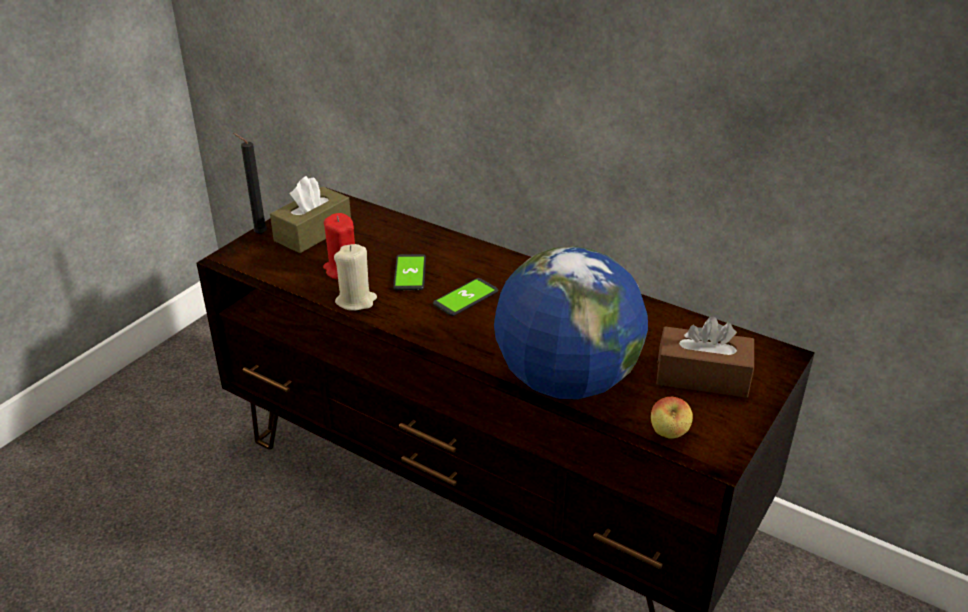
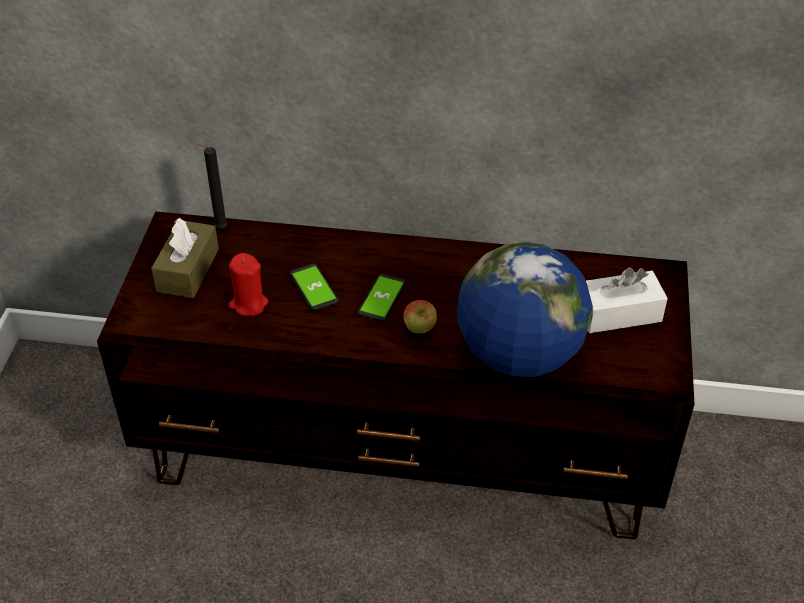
camera: 25 degrees left, 10 degrees up
(258, 234) = (134, 288): black candle -> black candle (219, 229)
(356, 301) = (286, 334): beige candle -> none
(668, 435) = (624, 376): apple -> apple (420, 330)
(702, 376) = (618, 313): brown tissue box -> white tissue box

